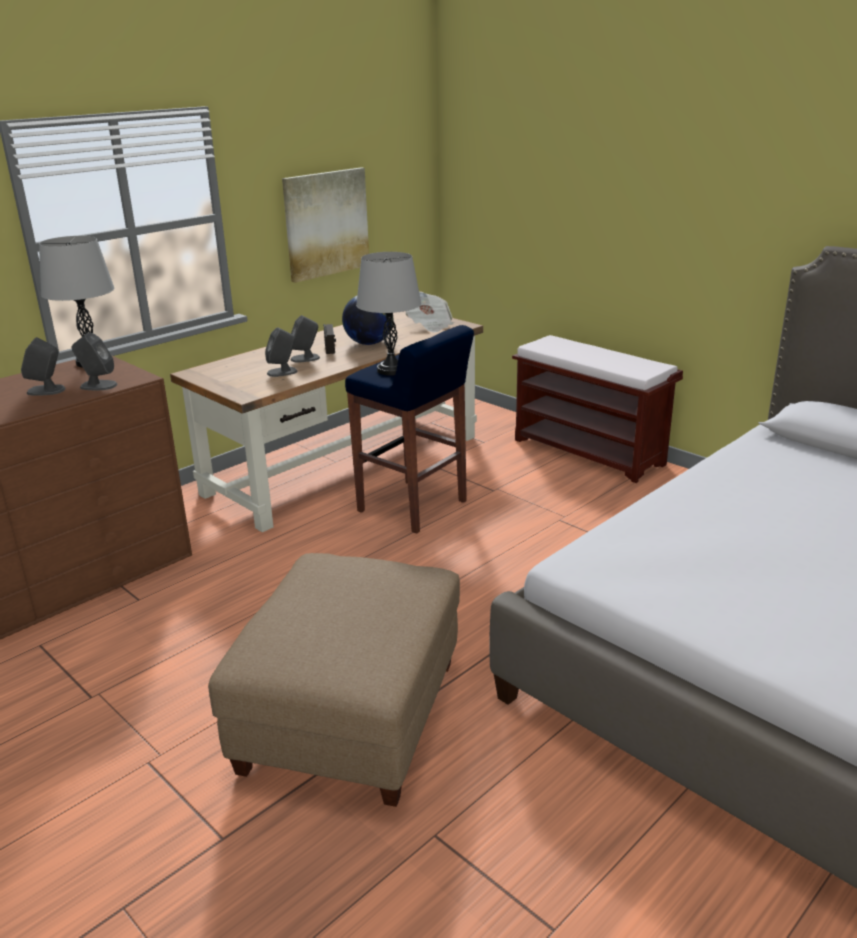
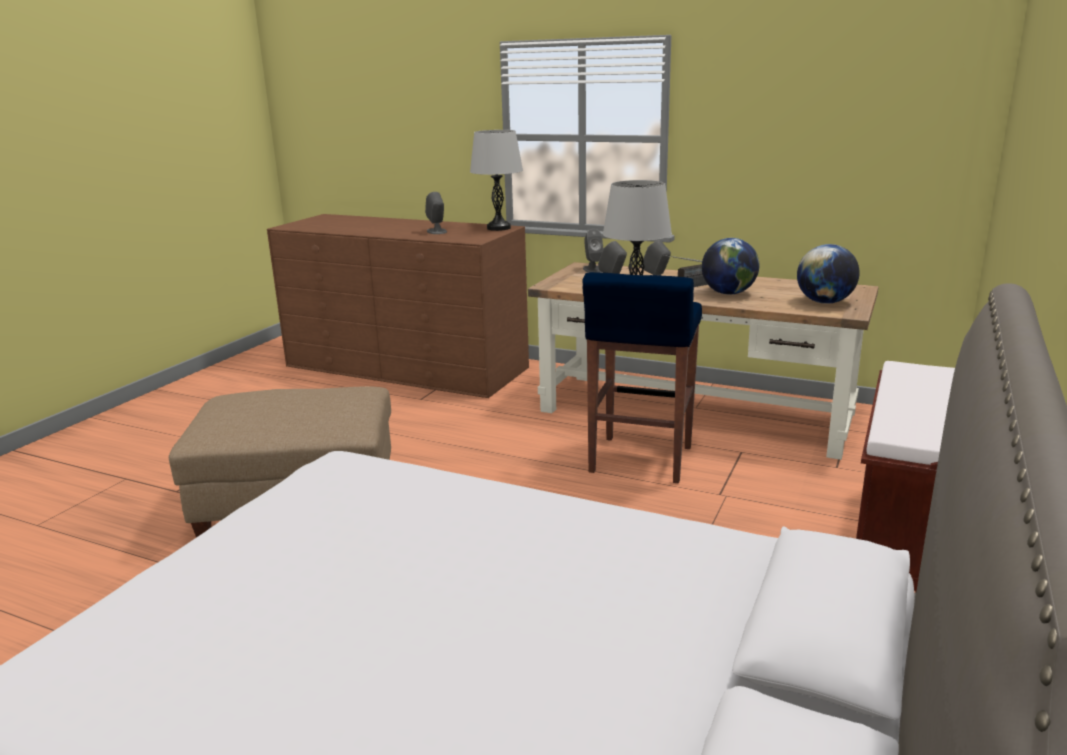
camera: 70 degrees right, 5 degrees down
(98, 385) = (453, 237): grey speaker -> grey speaker (593, 269)
(326, 224) = (794, 167): picture -> none
(429, 325) = (824, 302): newspaper -> globe

